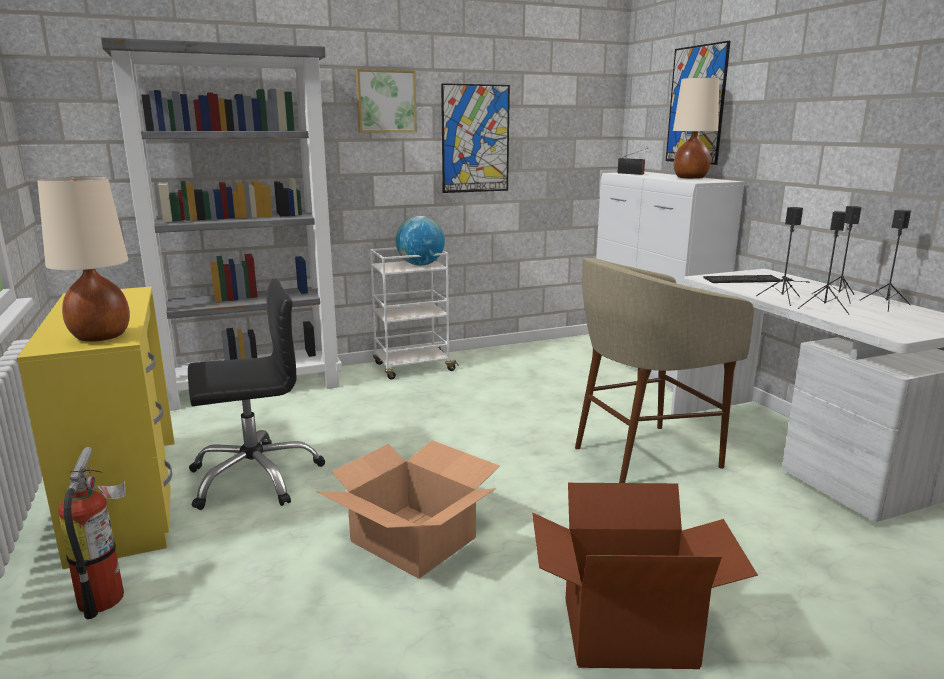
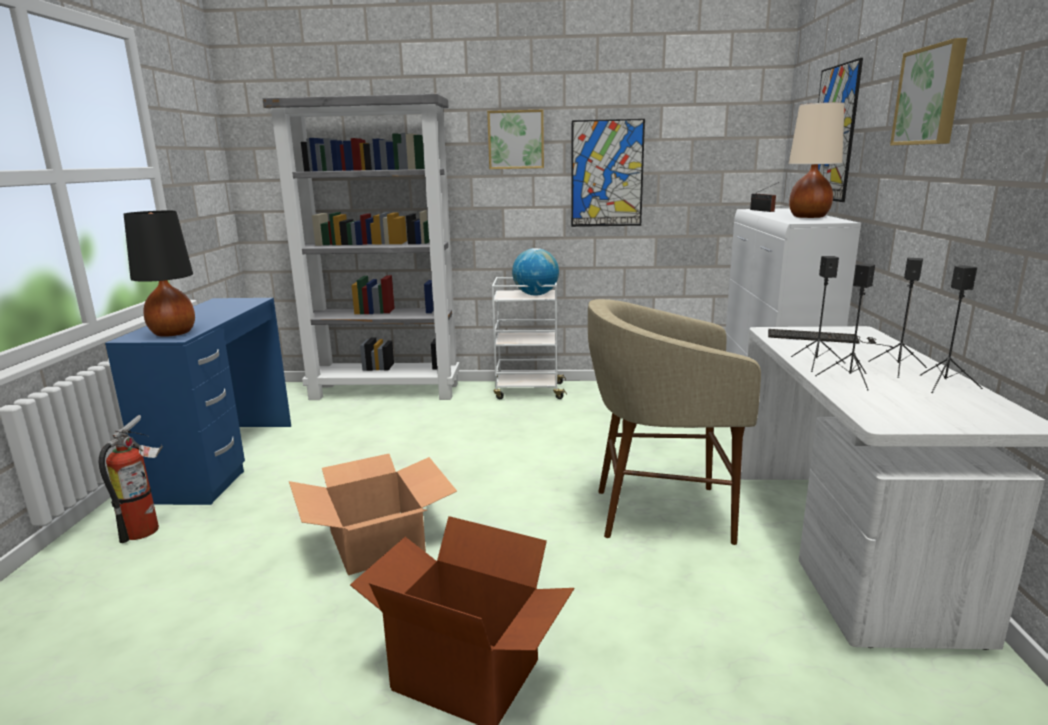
camera: 25 degrees right, 0 degrees up
(101, 337) = (173, 333): beige table lamp -> black table lamp
(126, 495) = (225, 460): yellow desk -> blue desk
(255, 477) = (317, 463): black office chair -> none
(821, 76) = (931, 96): none -> picture

